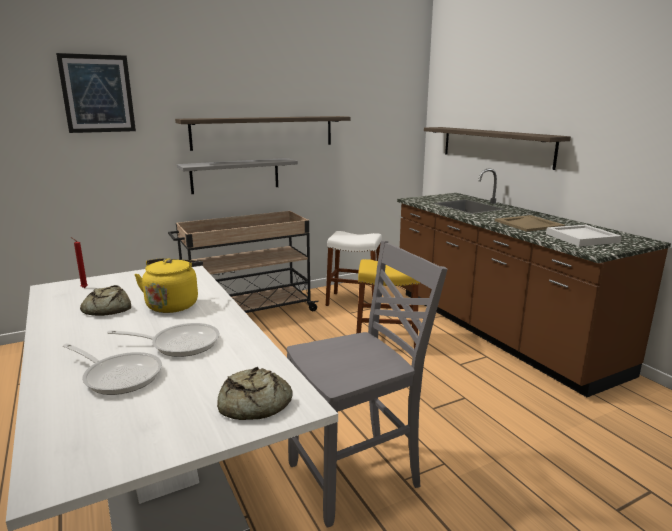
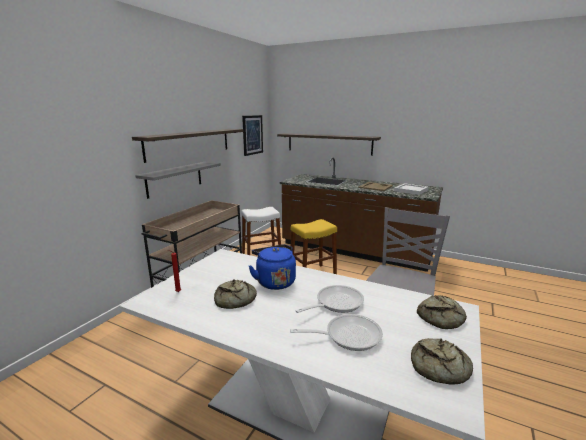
camera: 35 degrees left, 0 degrees up
(97, 94) = (68, 117): picture -> picture (252, 135)
(123, 444) = (439, 368): none -> bread
(173, 304) = (274, 281): yellow kettle -> blue kettle

